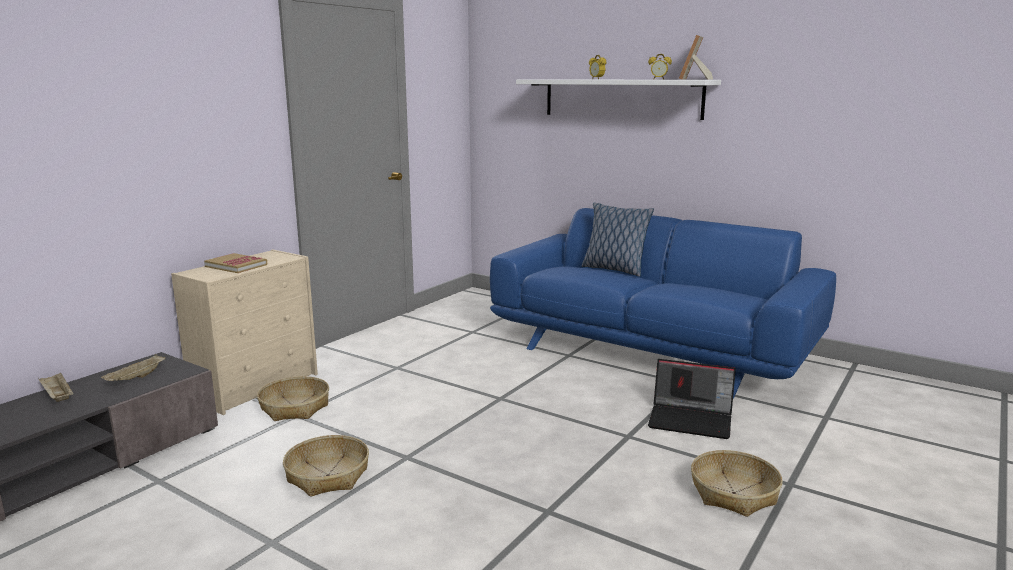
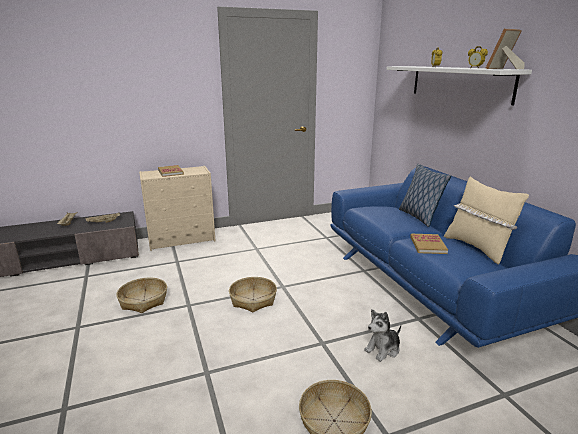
camera: 35 degrees right, 5 degrees up
(295, 407) = (181, 257): basket -> basket (253, 299)
(676, 290) = (428, 245): none -> book
(691, 420) = (383, 349): laptop -> plush toy
(712, 285) = (477, 248): none -> beige pillow

